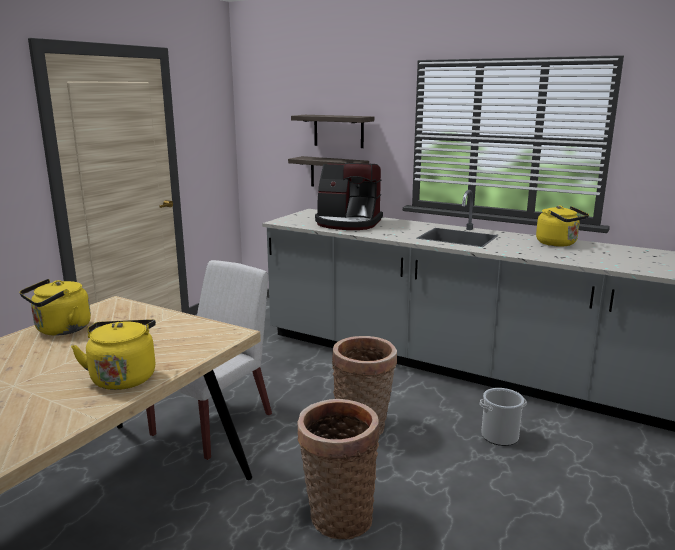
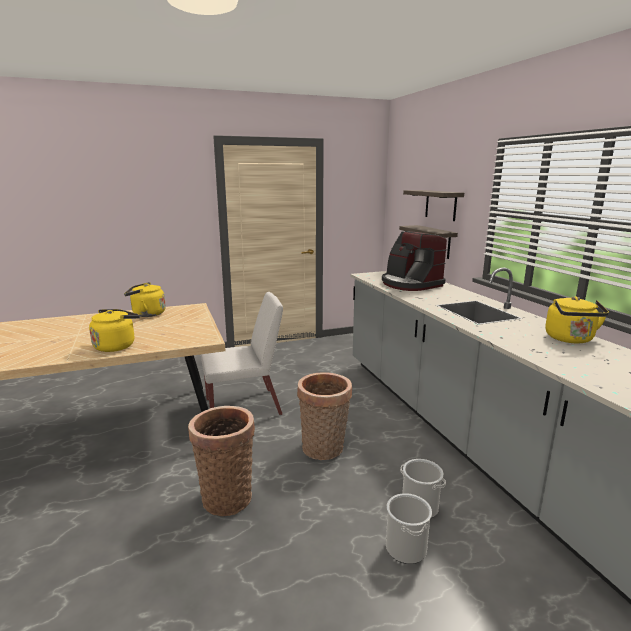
camera: 40 degrees right, 0 degrees up
(532, 470) = (406, 548): none -> bucket

